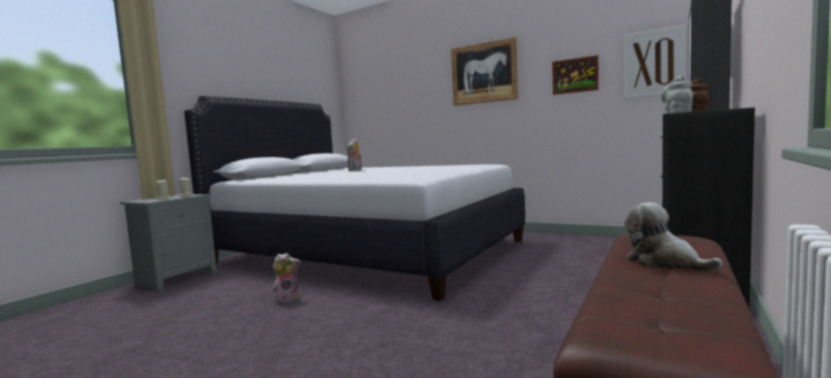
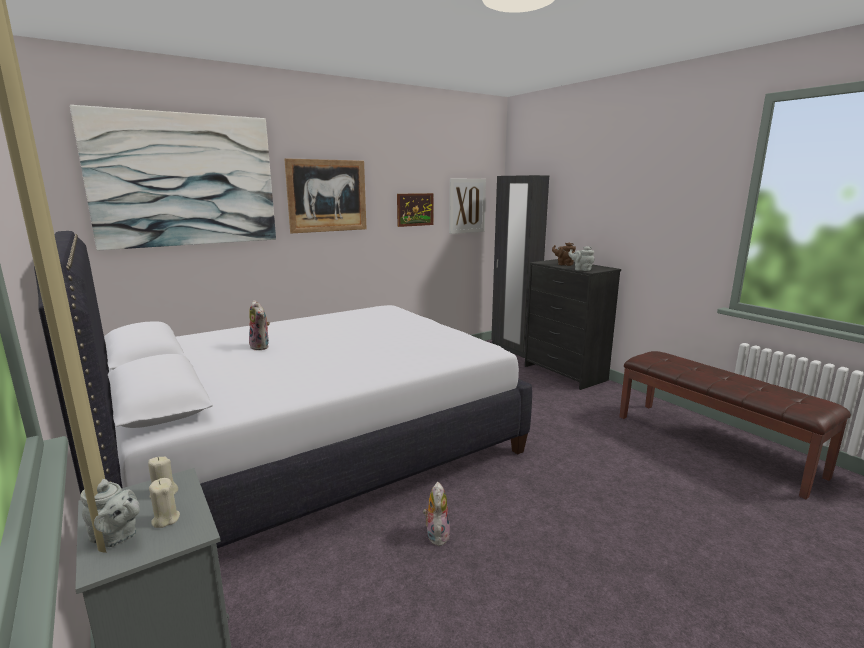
camera: 65 degrees left, 10 degrees up
(152, 198) = (116, 537): none -> grey teapot
(394, 75) = (185, 180): none -> picture
(664, 262) = (707, 372): plush toy -> none

